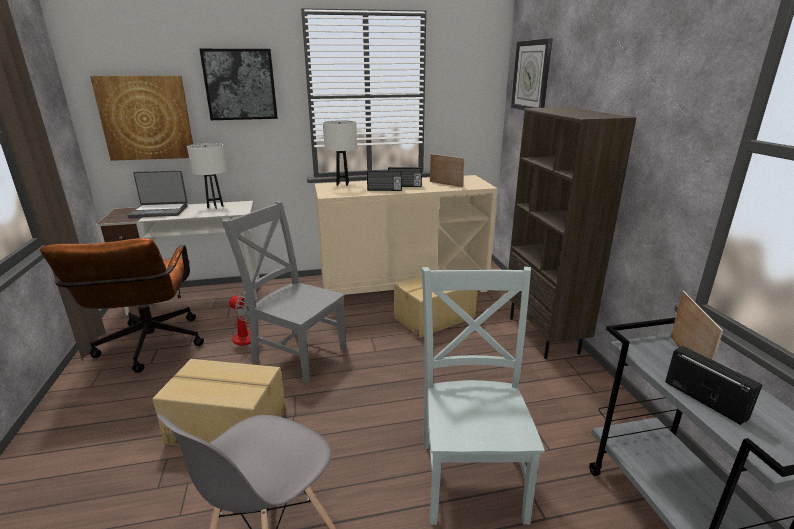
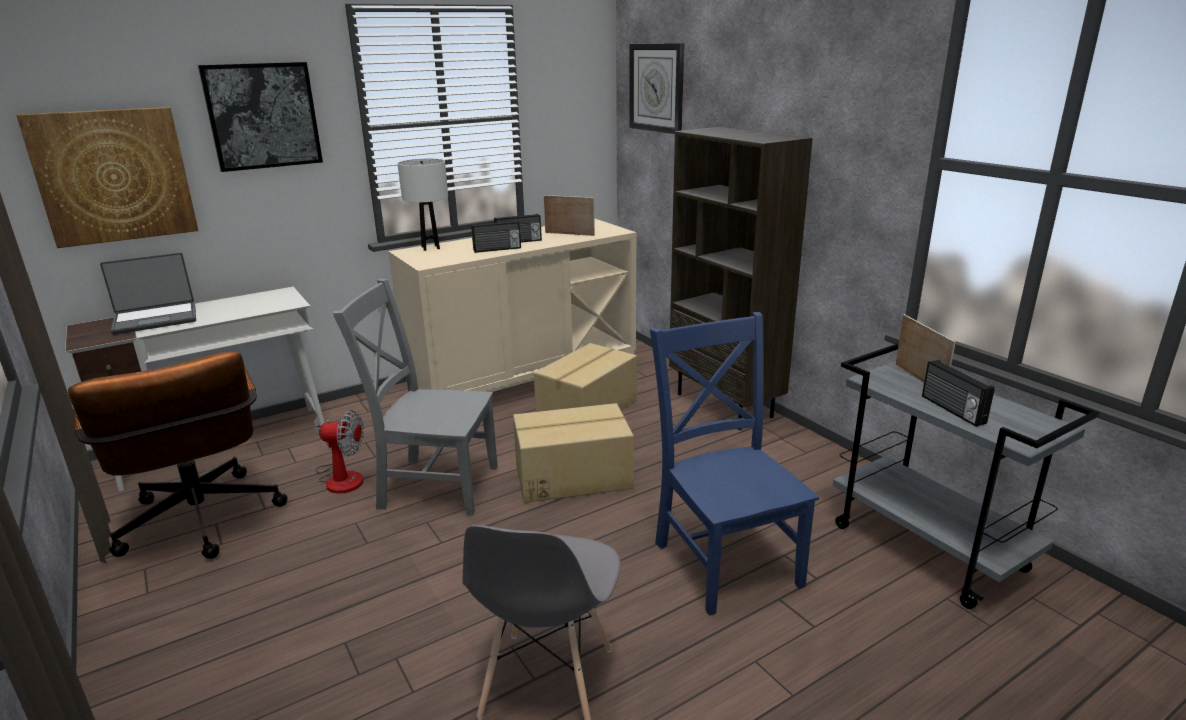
camera: 20 degrees left, 0 degrees up
(215, 207) = (243, 302): white table lamp -> none
(228, 425) = (401, 586): cardboard box -> cardboard box (572, 476)
(471, 474) = (725, 559): grey chair -> blue chair
(705, 399) = (951, 410): radio -> radio turned 150 degrees counterclockwise

